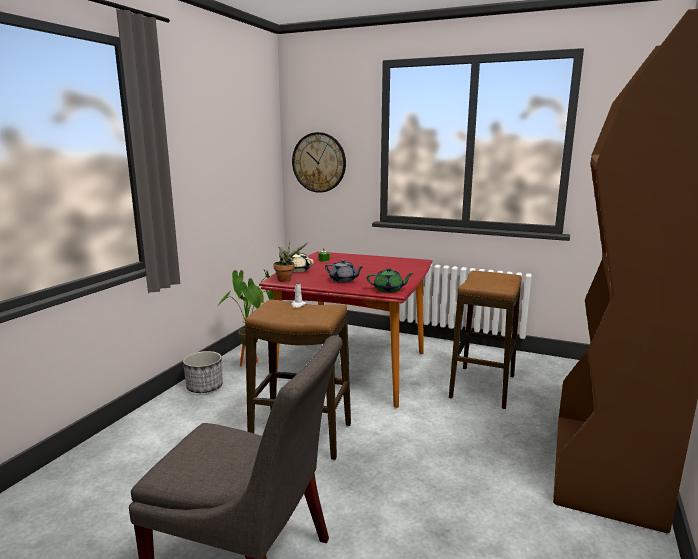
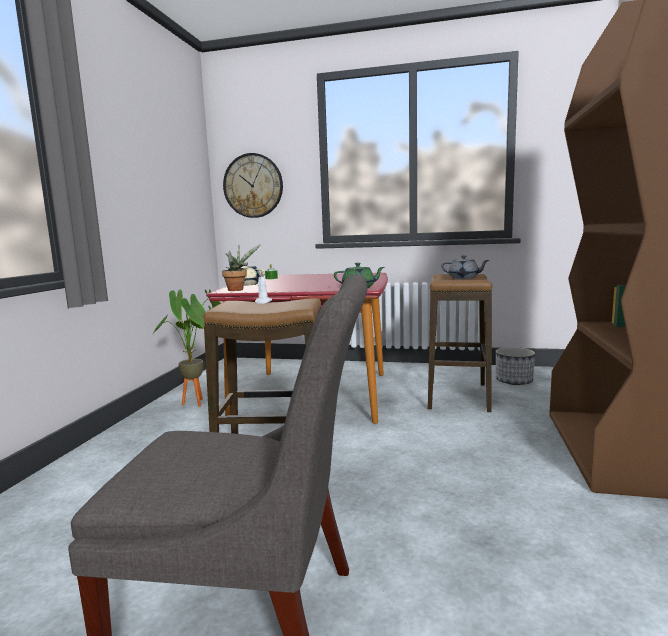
camera: 10 degrees left, 5 degrees down
(204, 387) = (143, 429): planter -> planter (514, 381)
(343, 280) = (303, 286): grey teapot -> grey teapot (464, 278)

